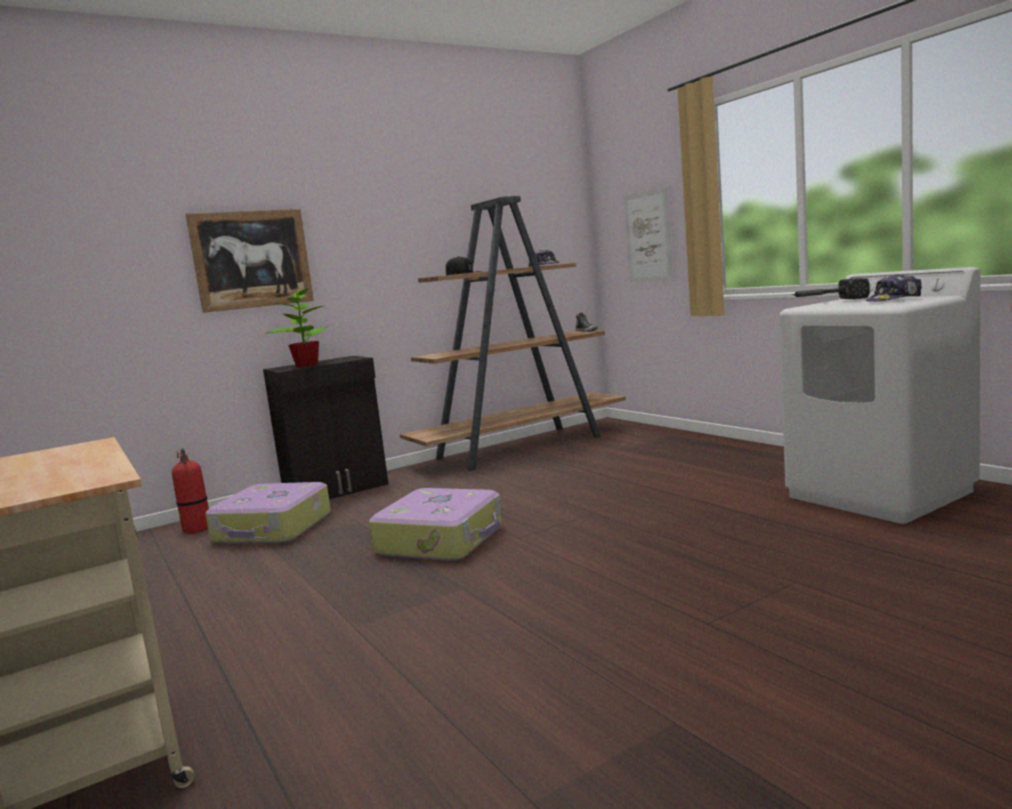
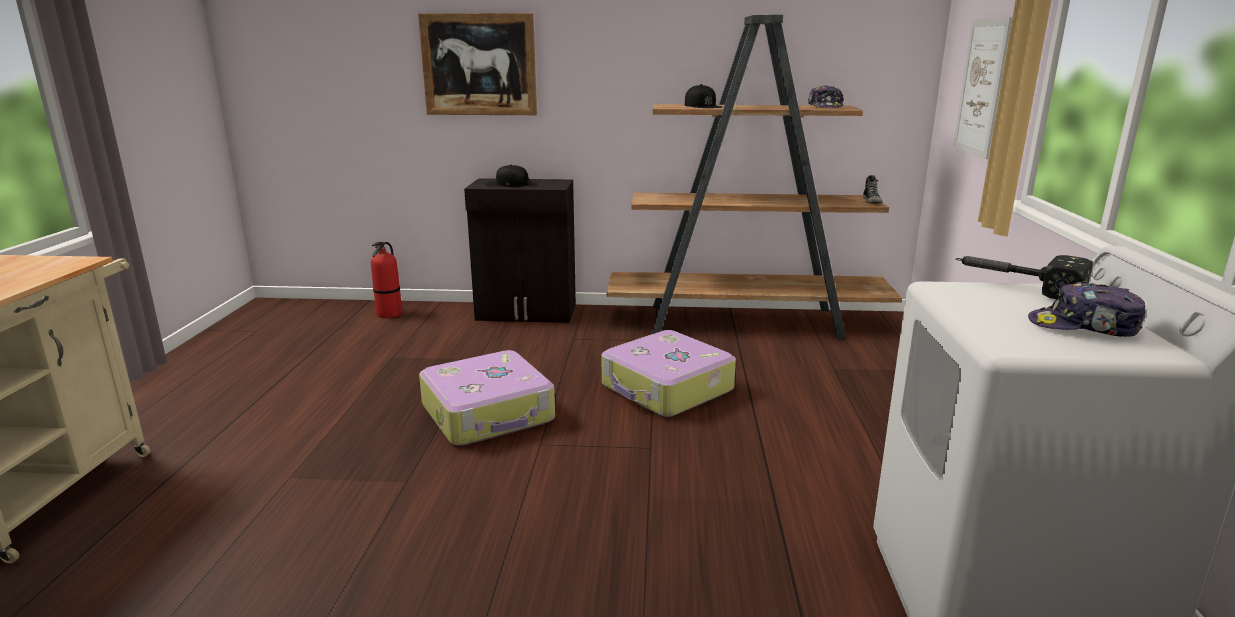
camera: 35 degrees right, 10 degrees up
(273, 528) = (424, 337): suitcase -> suitcase (666, 389)
(307, 365) = (507, 184): potted plant -> black cap

